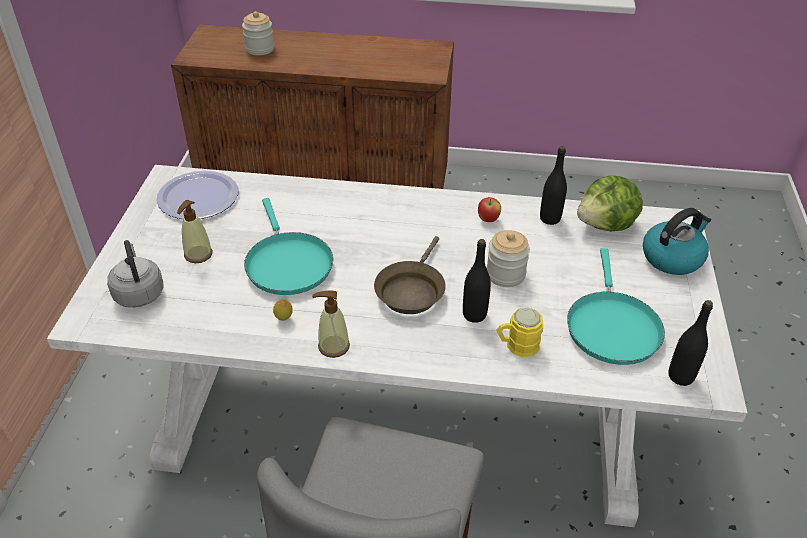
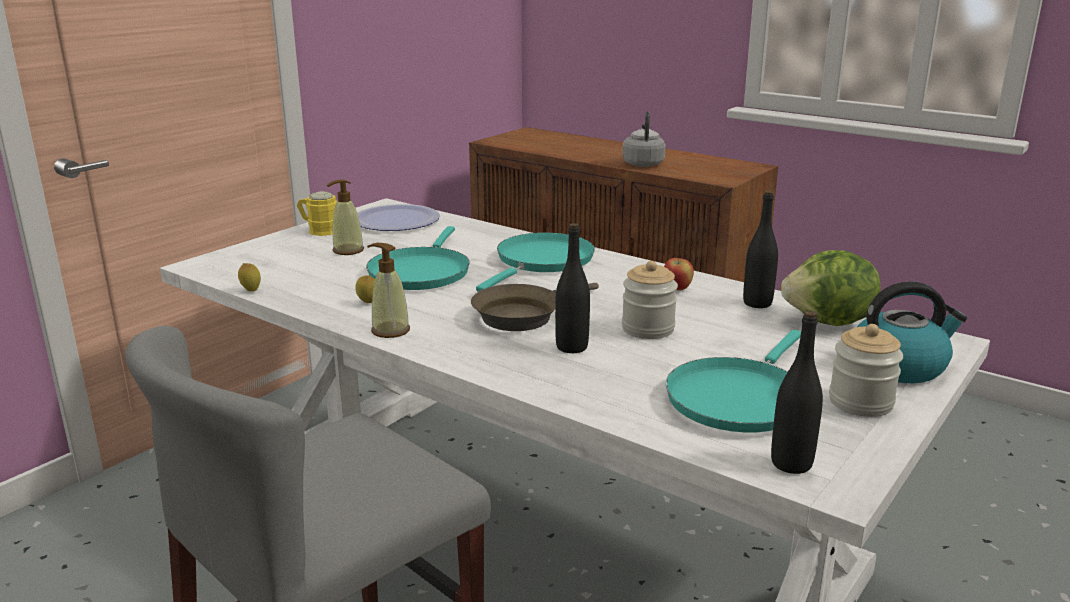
camera: 30 degrees right, 20 degrees down
(139, 292) = (267, 260): grey kettle -> grey kettle (643, 163)
(169, 339) = (251, 290): none -> lemon
(260, 49) = (562, 144): jar -> jar (860, 402)
(367, 217) = (541, 261): none -> turquoise frying pan
(516, 345) = (593, 380): yellow mug -> yellow mug (318, 230)

